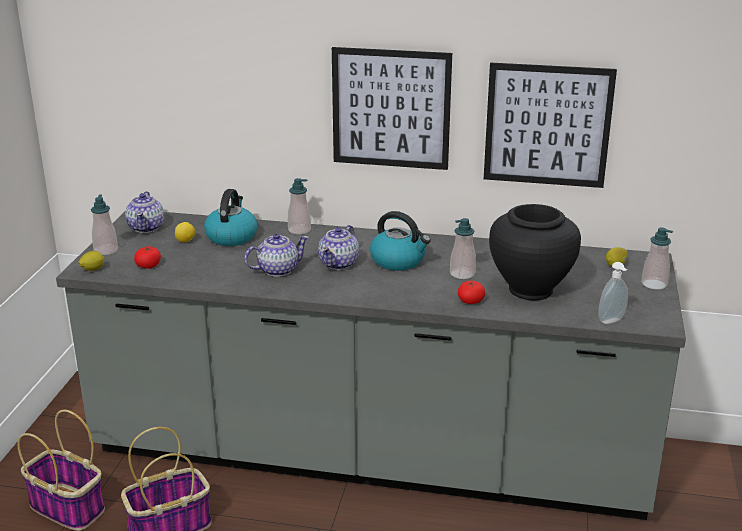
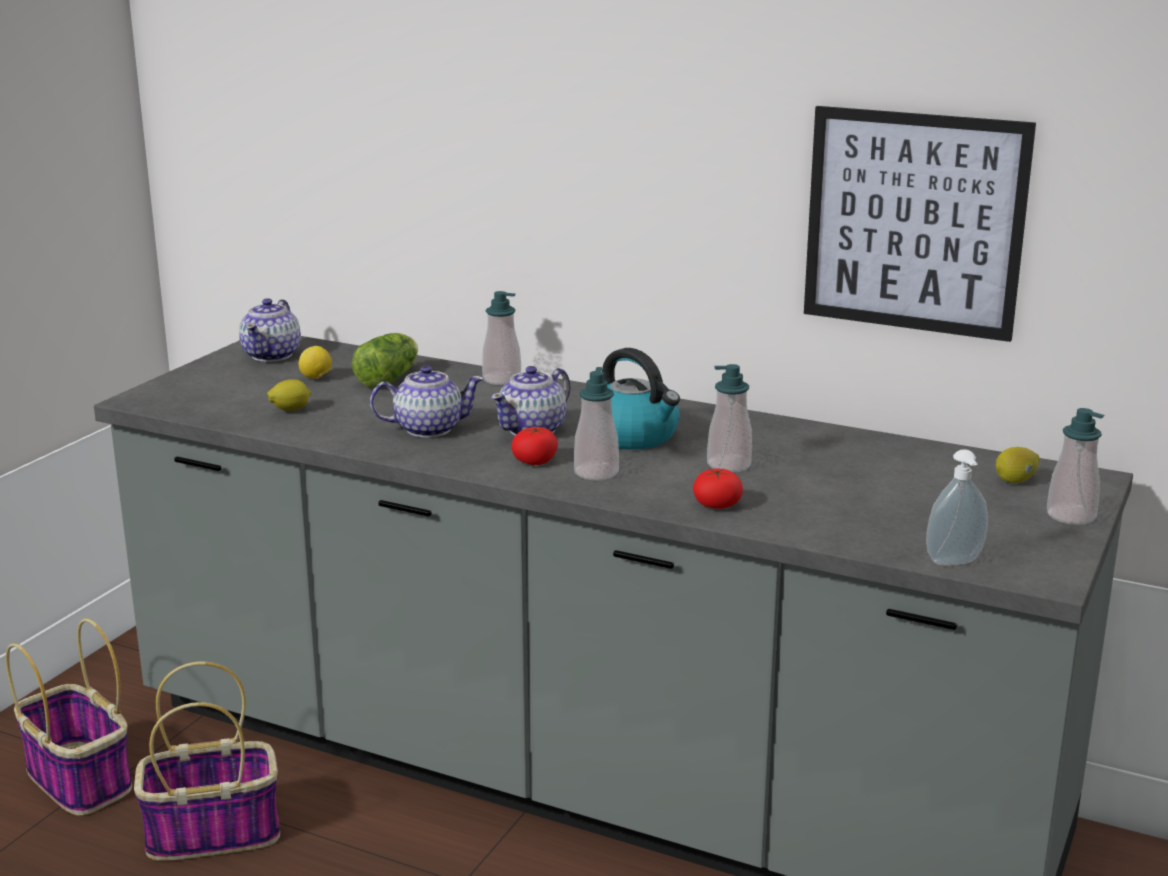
camera: 15 degrees right, 5 degrees down
(93, 269) = (153, 400): lemon -> lemon (290, 410)
(106, 250) = (190, 378): soap dispenser -> soap dispenser (596, 473)
(148, 265) = (237, 403): tomato -> tomato (535, 461)
(231, 236) = (390, 378): kettle -> lettuce
(391, 108) = (656, 182): picture -> none
(530, 289) = (834, 499): black vase -> none

